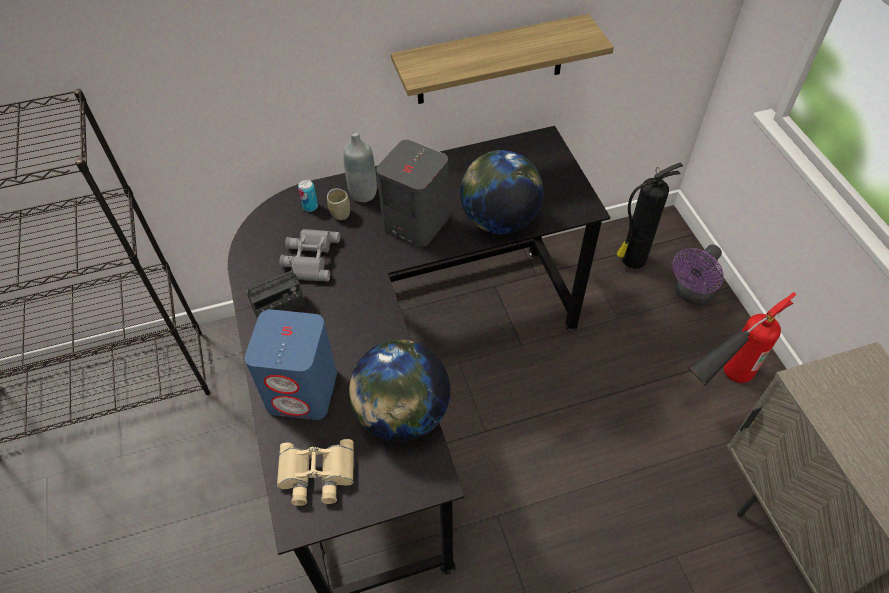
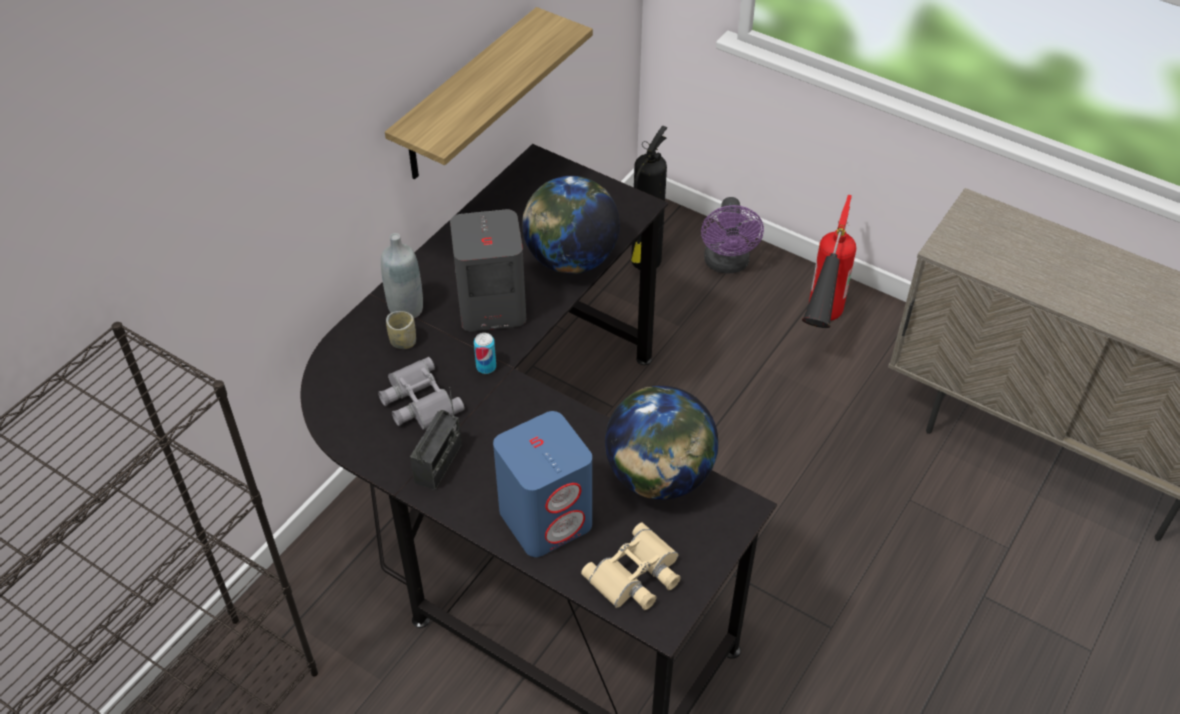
camera: 40 degrees left, 5 degrees down
(310, 206) = (362, 353): can -> can (486, 367)

